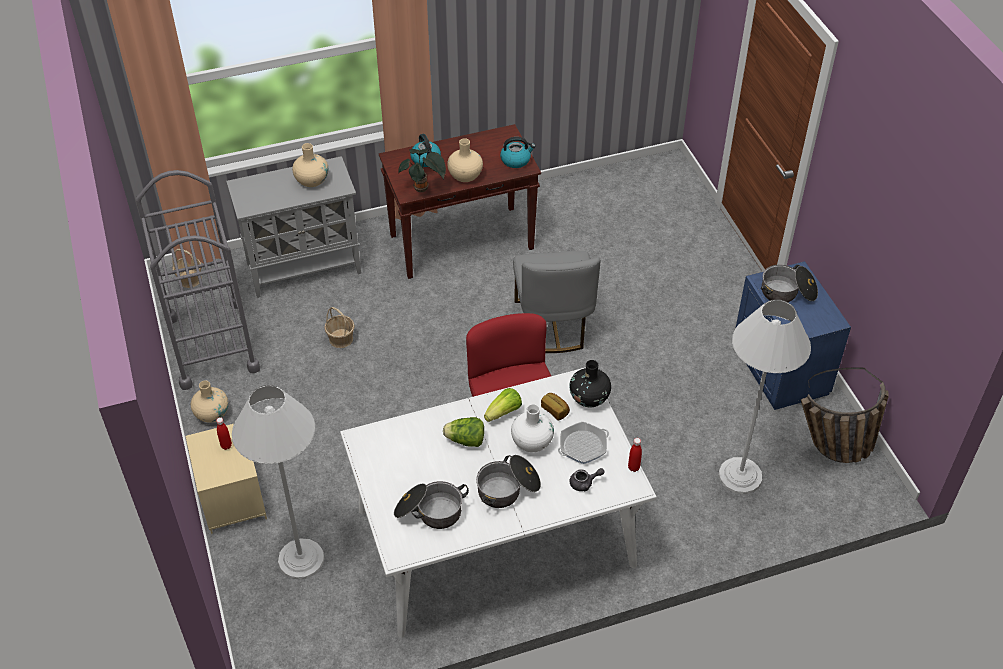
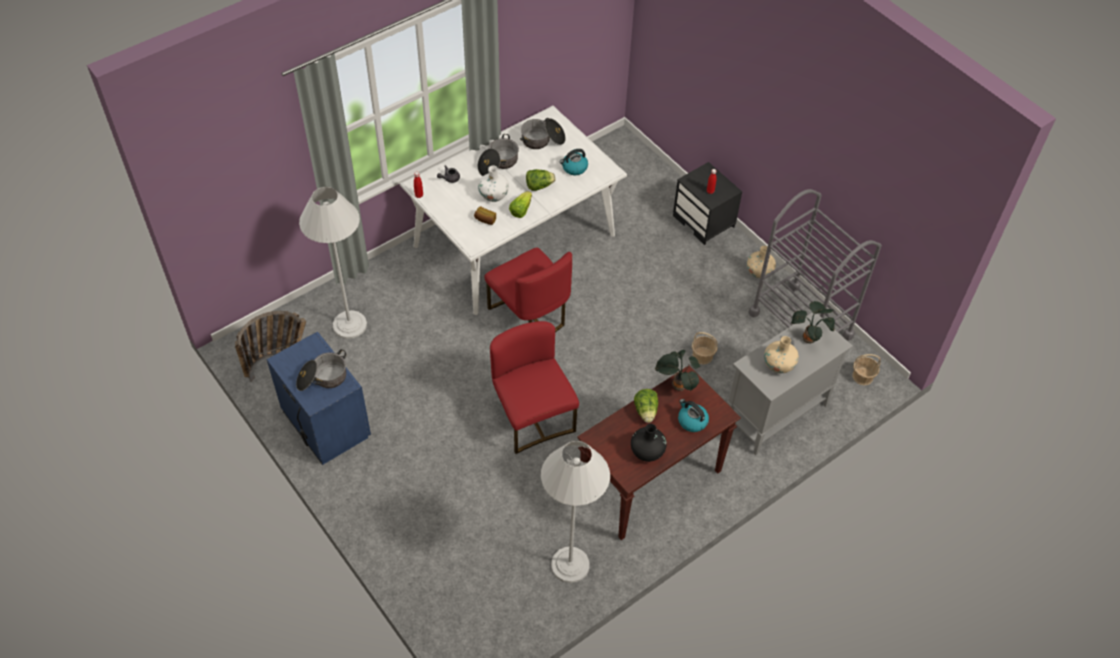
camera: 160 degrees right, 5 degrees up
(231, 498) = (704, 221): beige nightstand -> black nightstand
(263, 195) = (809, 338): none -> potted plant
(301, 559) = (635, 198): white floor lamp -> white floor lamp (570, 565)
(465, 176) = (646, 411): beige vase -> lettuce
(516, 160) = (607, 444): kettle -> kettle (574, 168)
(553, 324) = (532, 417): grey chair -> red chair
(583, 446) = (457, 201): frying pan -> none
(589, 398) = (463, 234): black vase -> black vase (647, 452)

